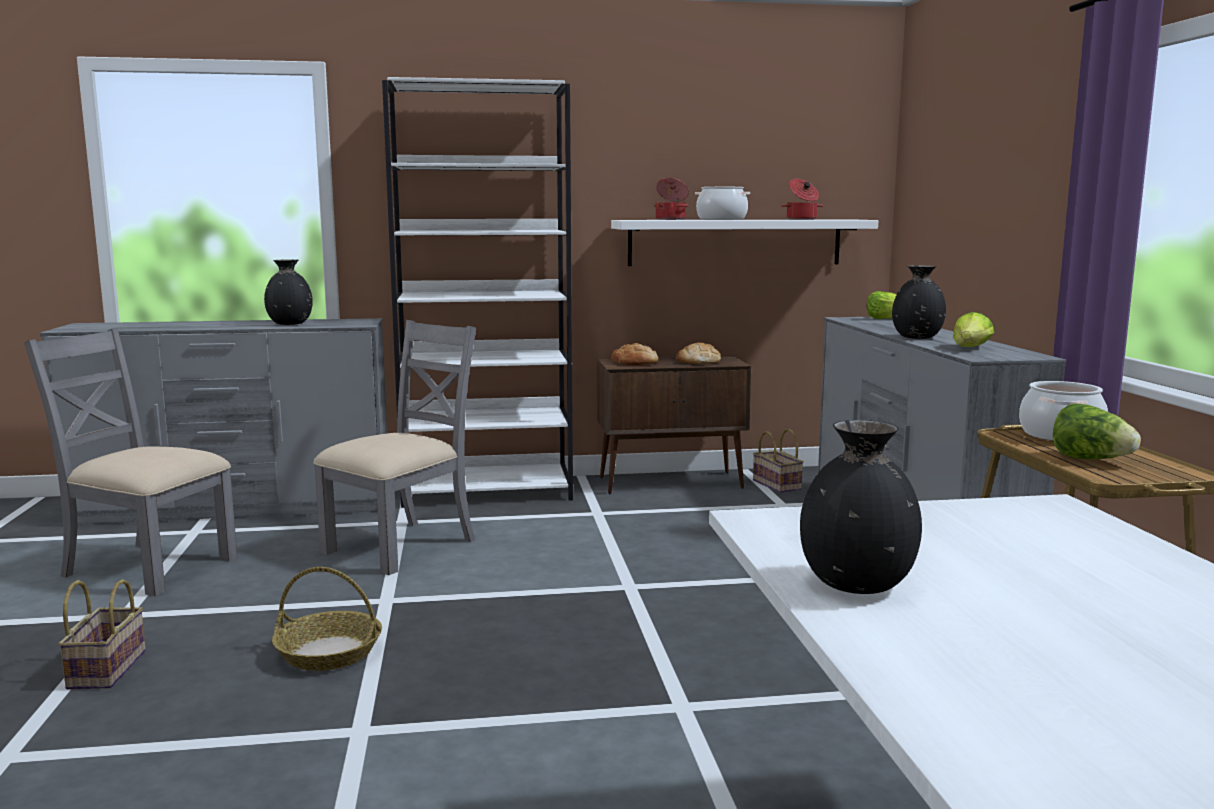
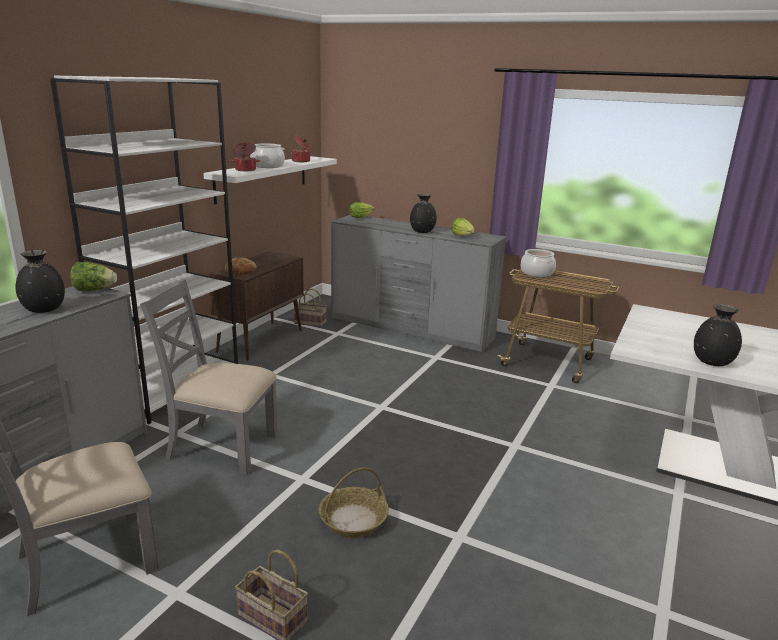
camera: 55 degrees left, 10 degrees up
(402, 545) = (221, 446): grey chair -> grey chair turned 60 degrees counterclockwise
(698, 361) = (269, 260): bread -> none
(1090, 459) = (571, 283): lettuce -> lettuce (94, 290)

